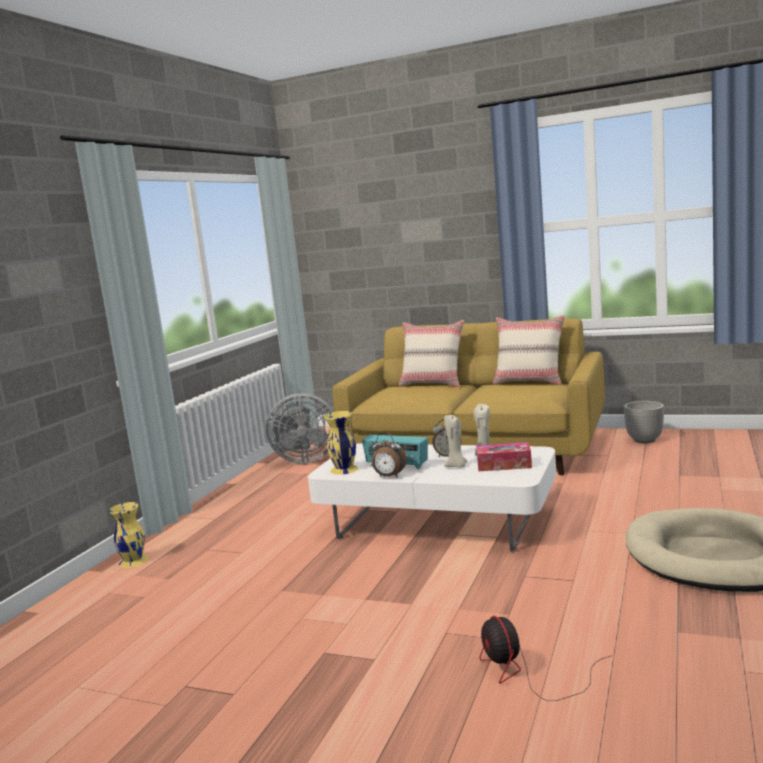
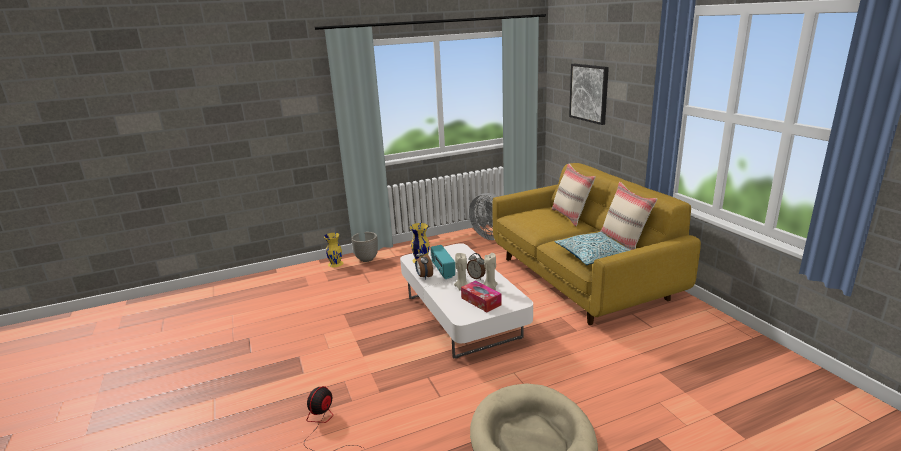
camera: 45 degrees right, 10 degrees up
(379, 243) = (589, 93): none -> picture
(535, 394) = (593, 256): none -> pillow
(645, 440) = (708, 329): planter -> planter (367, 259)

